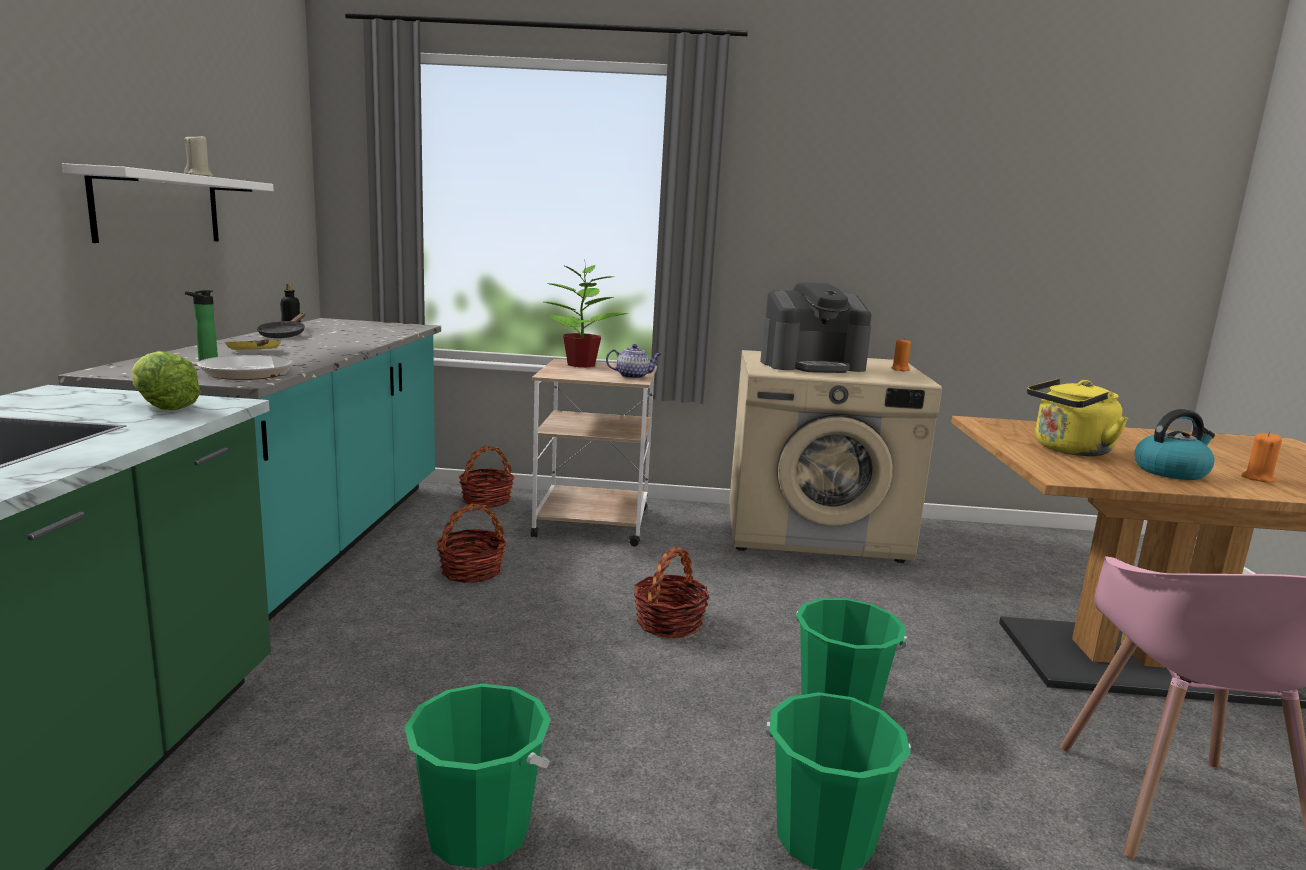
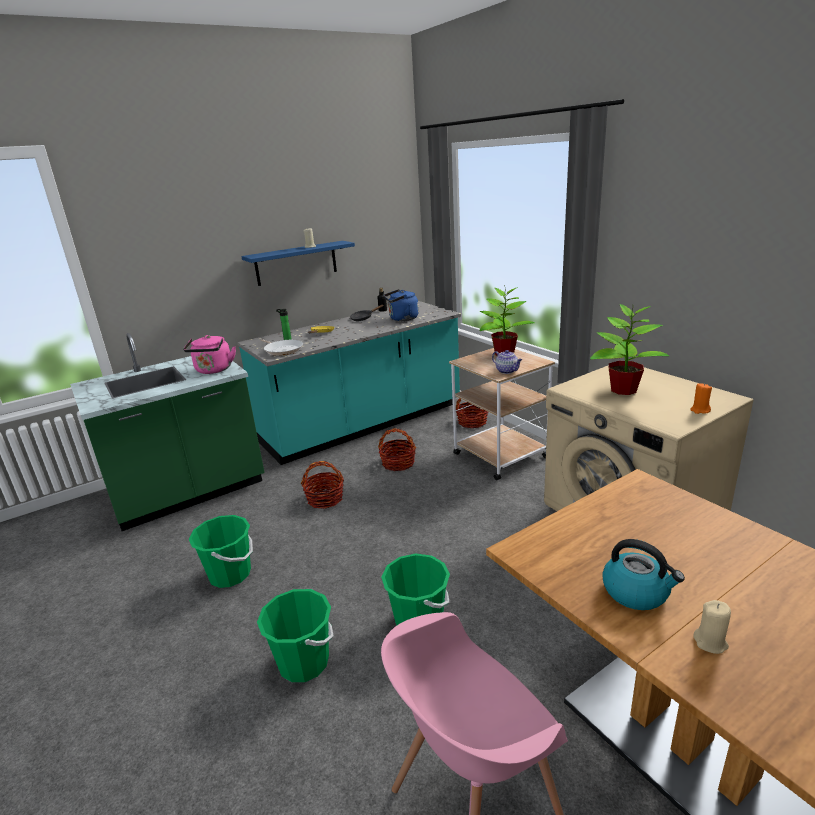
camera: 55 degrees right, 10 degrees up
(158, 208) = (296, 263): white shelf -> blue shelf
(164, 407) = (213, 370): lettuce -> pink kettle
(364, 333) = (402, 319): none -> blue kettle
(669, 623) = (430, 532): basket -> basket (325, 499)
(812, 365) = (622, 390): coffee machine -> potted plant
(1068, 450) = (615, 535): yellow kettle -> none
(1257, 478) = (710, 642): orange candle -> beige candle

